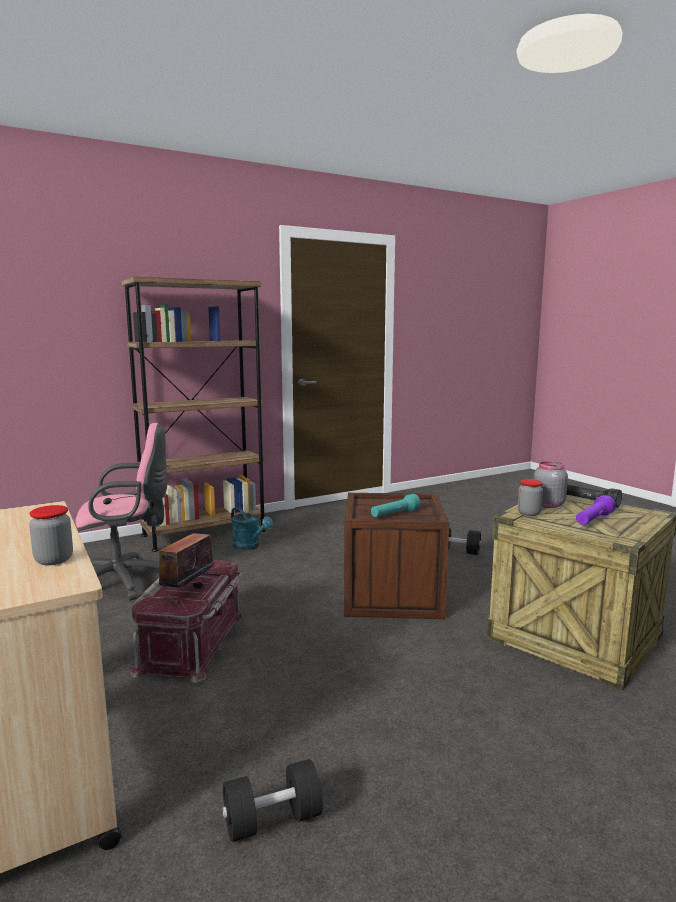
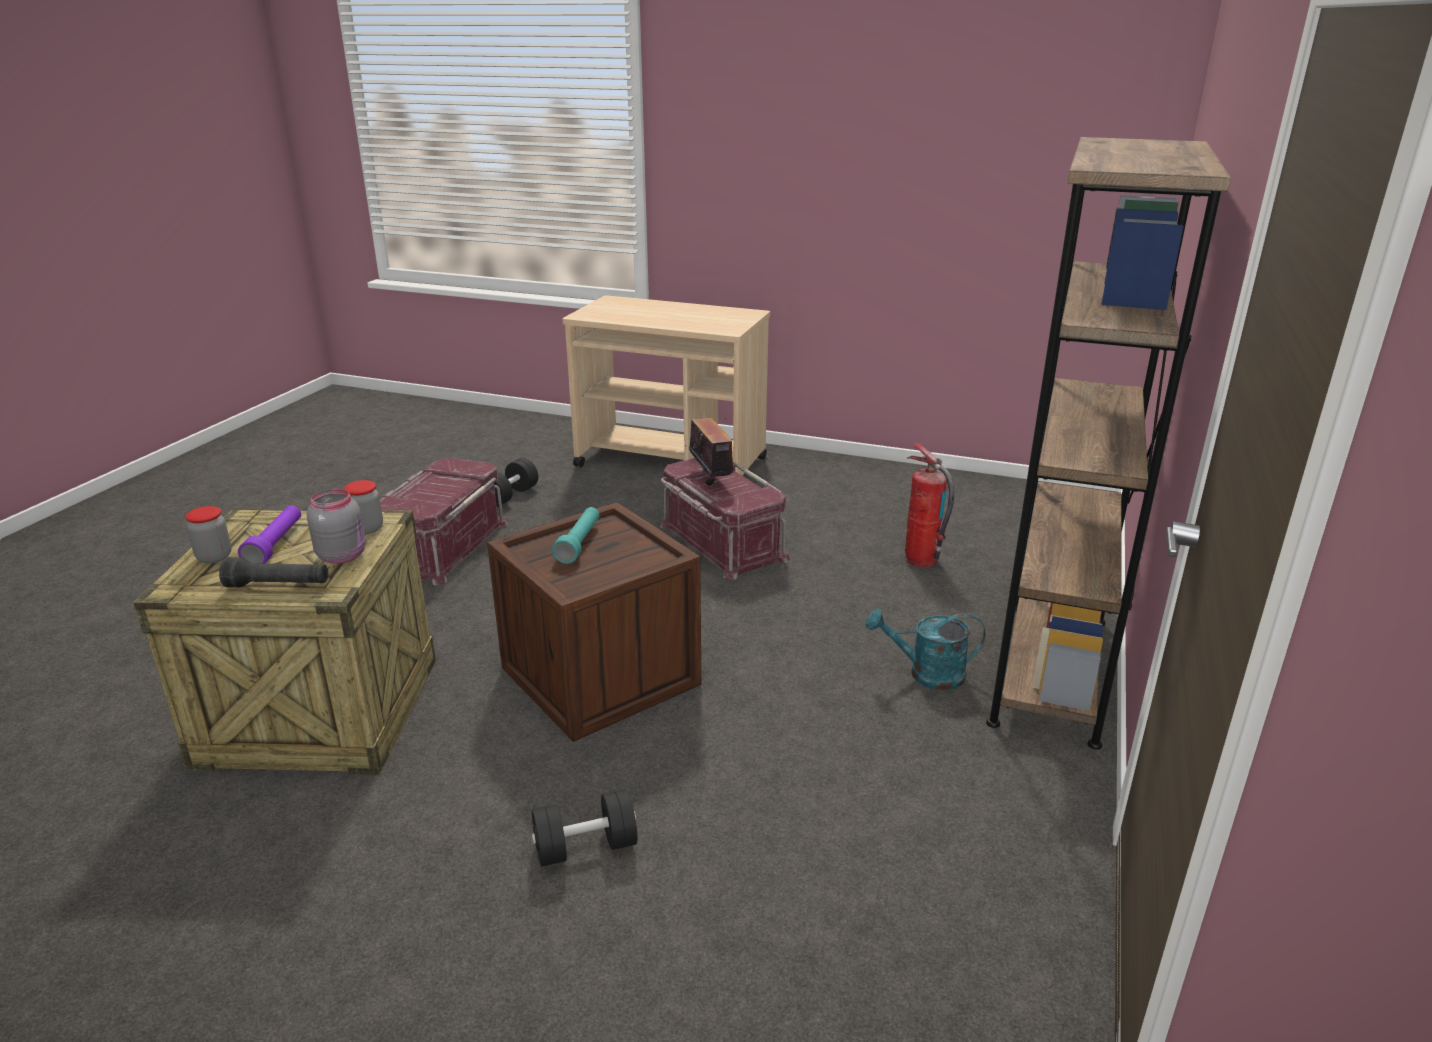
camera: 140 degrees right, 15 degrees up
(54, 560) = (619, 318): jar -> jar (214, 557)
(126, 581) = (920, 559): pink office chair -> fire extinguisher
(421, 758) = (443, 546): none -> red storage box

